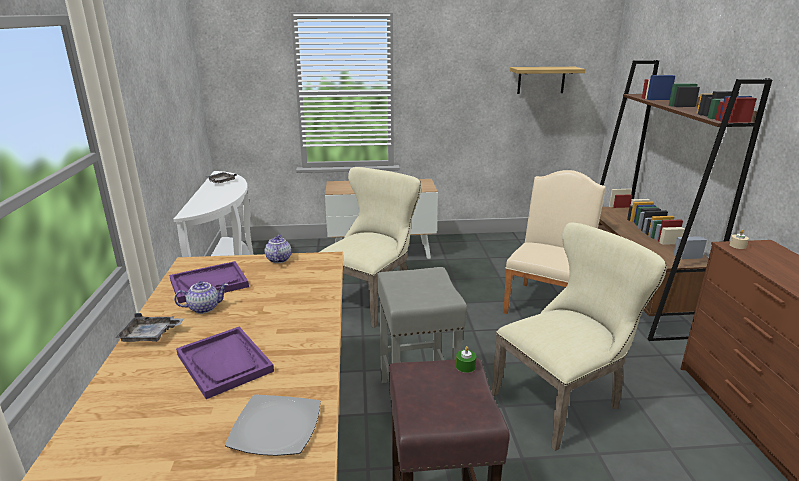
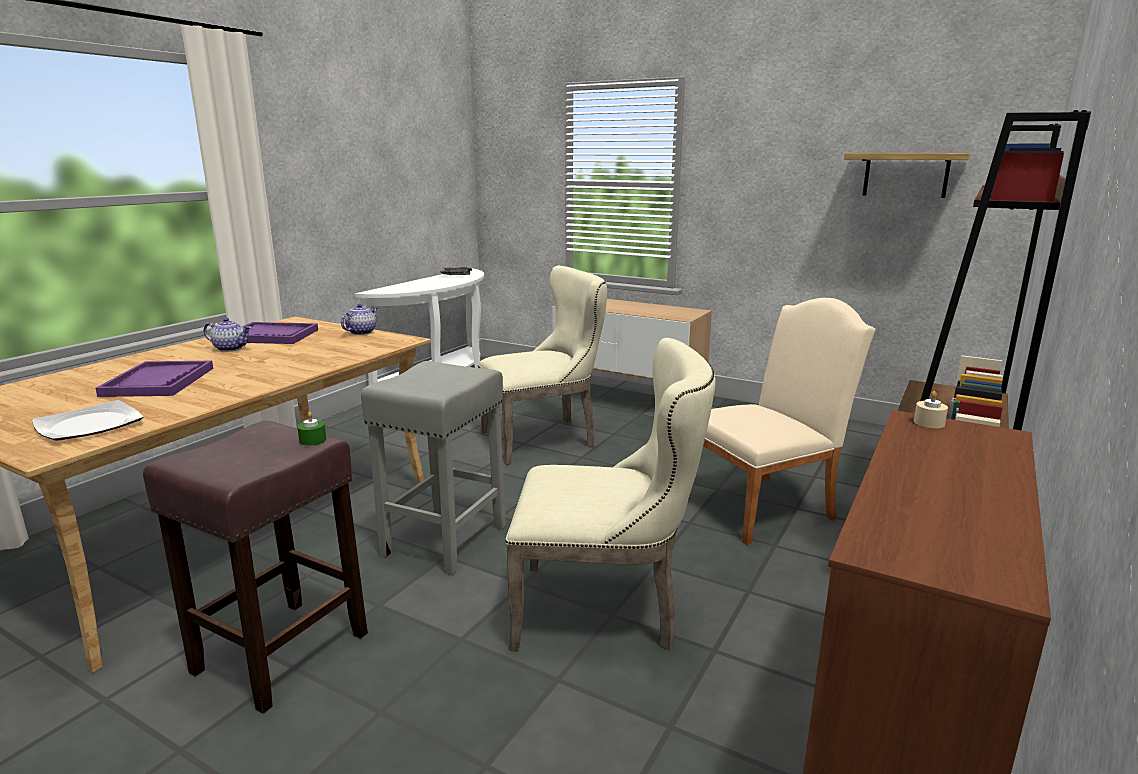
camera: 35 degrees right, 5 degrees down
(150, 335) = (161, 354): grey tray -> none

